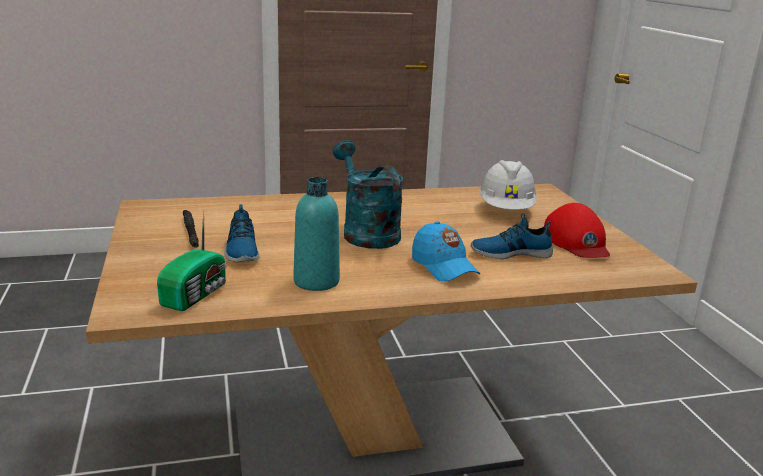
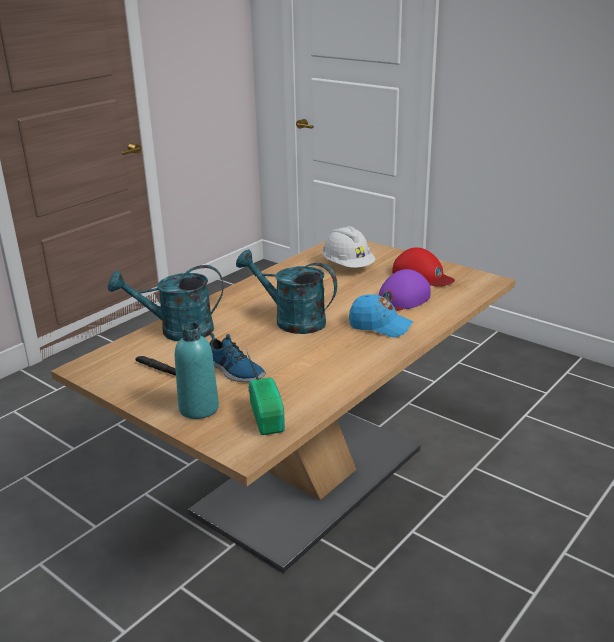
camera: 35 degrees left, 5 degrees up
(256, 207) = (177, 331): none -> turquoise watering can
(316, 281) = (325, 371): turquoise bottle -> turquoise bottle (199, 408)
(510, 253) = (400, 299): shoe -> purple cap

